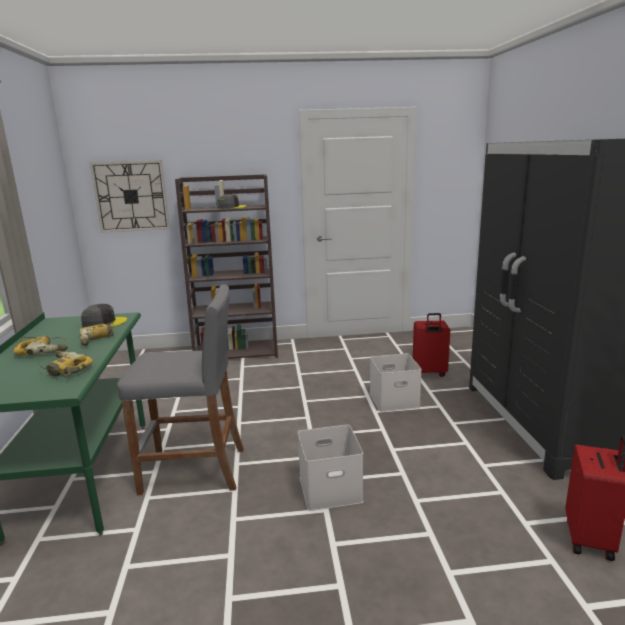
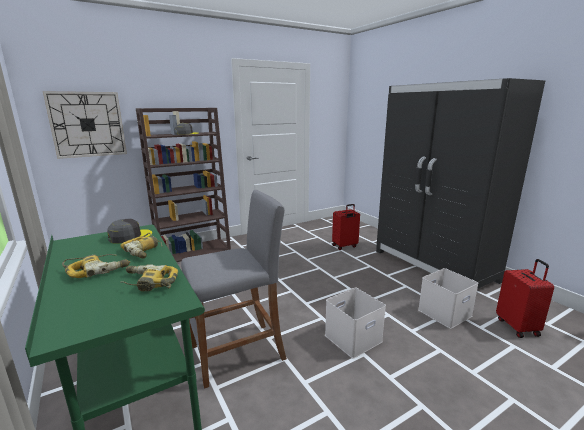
camera: 25 degrees left, 0 degrees up
(394, 399) = (339, 267): white storage box -> white storage box (444, 312)

